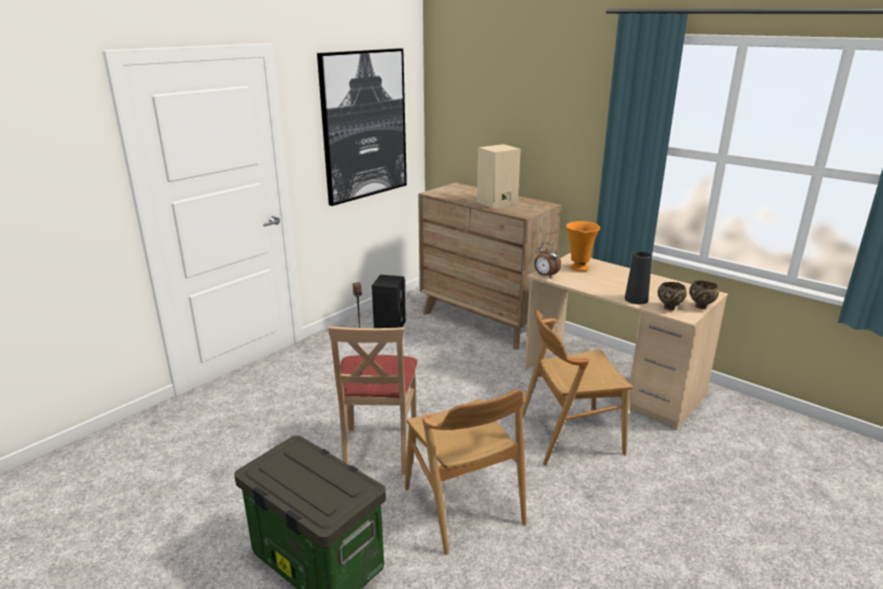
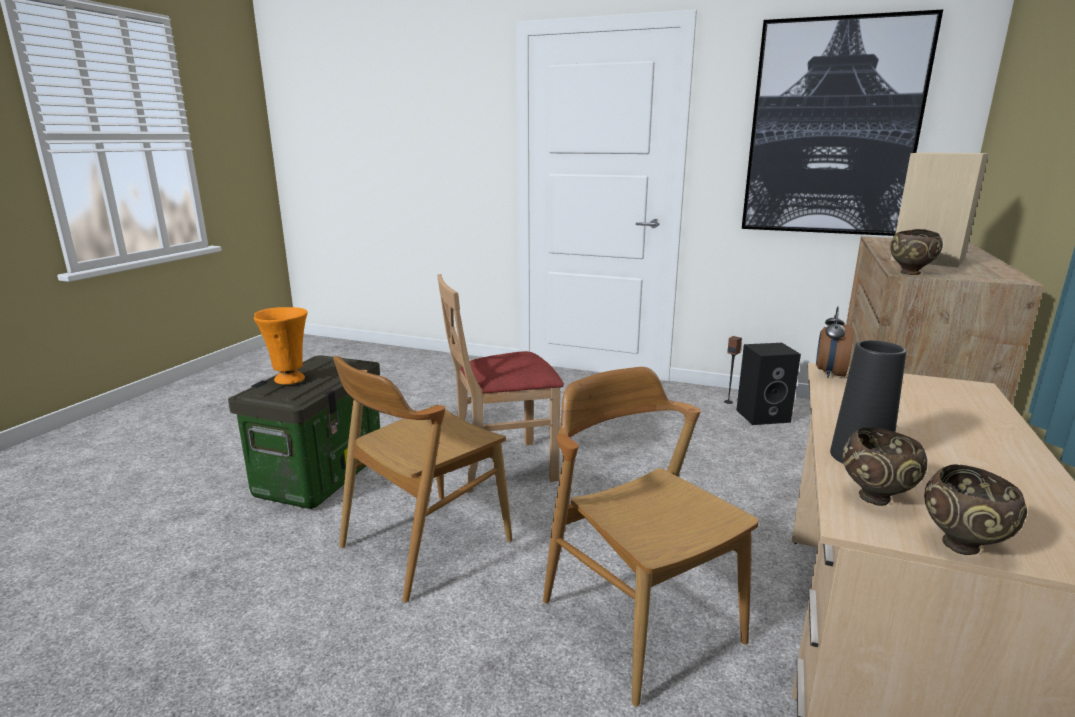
camera: 70 degrees right, 5 degrees down
(525, 214) = (910, 273): none -> brown bowl
(578, 268) = (922, 394): orange vase -> orange vase (289, 379)

